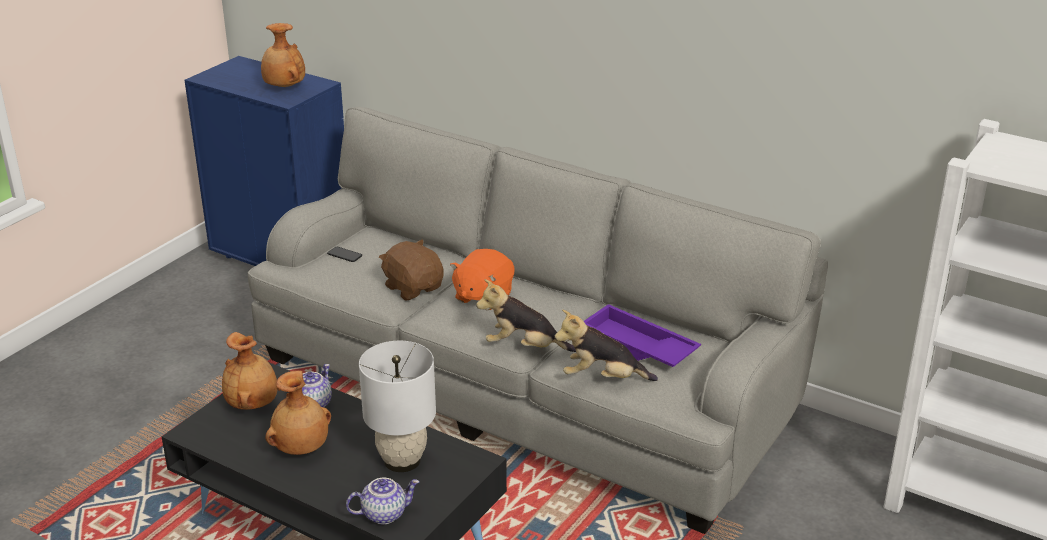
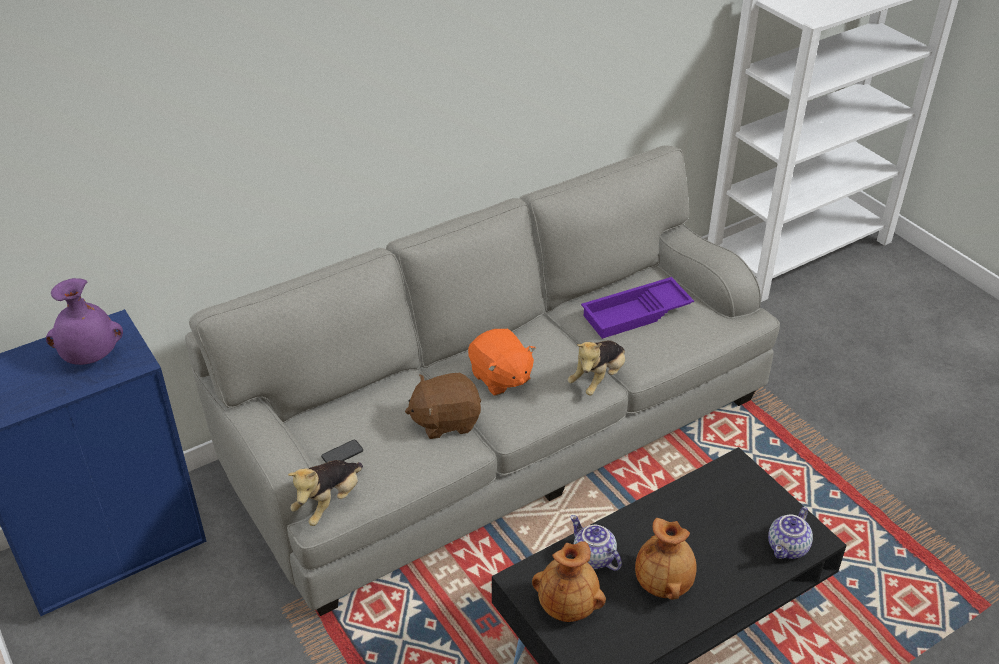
camera: 65 degrees left, 10 degrees up
(284, 87) = (90, 356): brown vase -> purple vase
(384, 513) = (788, 548): teapot -> teapot turned 150 degrees counterclockwise
(402, 460) = (714, 514): white table lamp -> none
(602, 378) = (673, 349): plush toy -> plush toy (329, 502)

